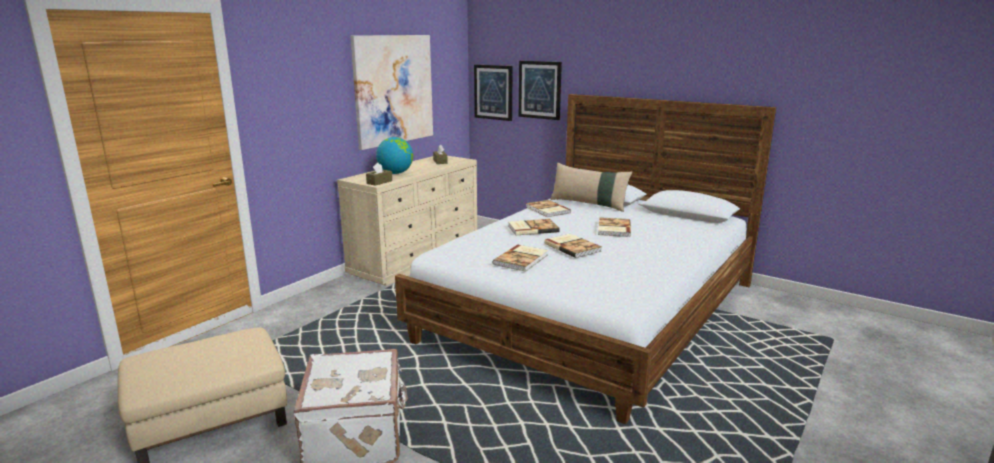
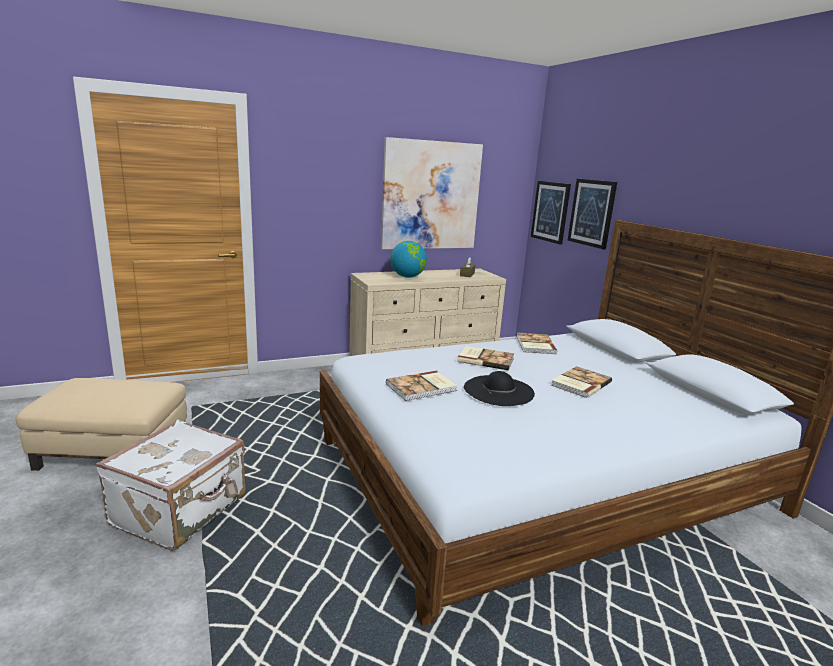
camera: 30 degrees right, 0 degrees up
(379, 182) = (378, 281): brown tissue box -> none
(573, 247) = (498, 390): book -> black hat
(589, 204) = (593, 350): beige pillow -> none

